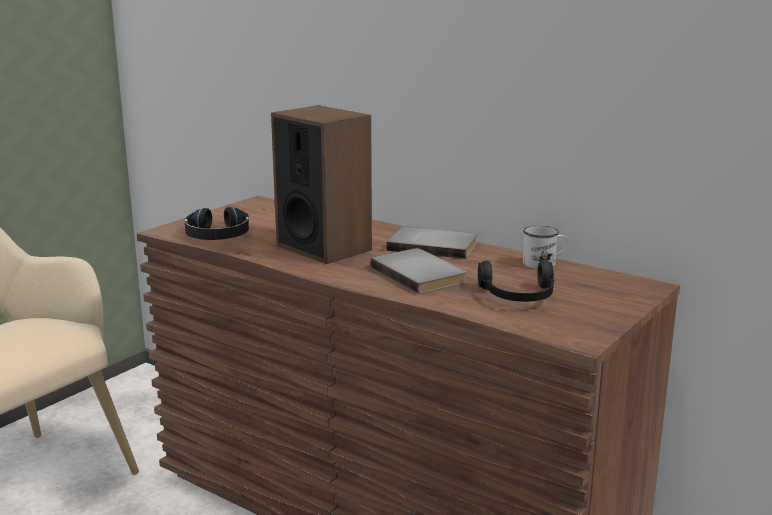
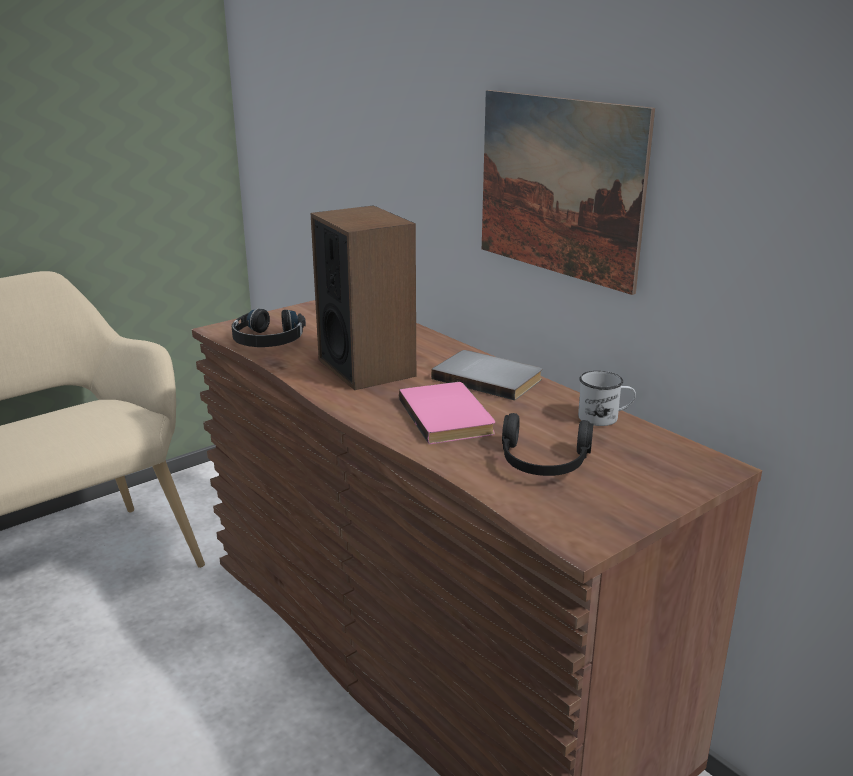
camera: 15 degrees right, 5 degrees up
(421, 274) = (449, 416): grey book -> pink book
(483, 80) = (559, 187): none -> picture

